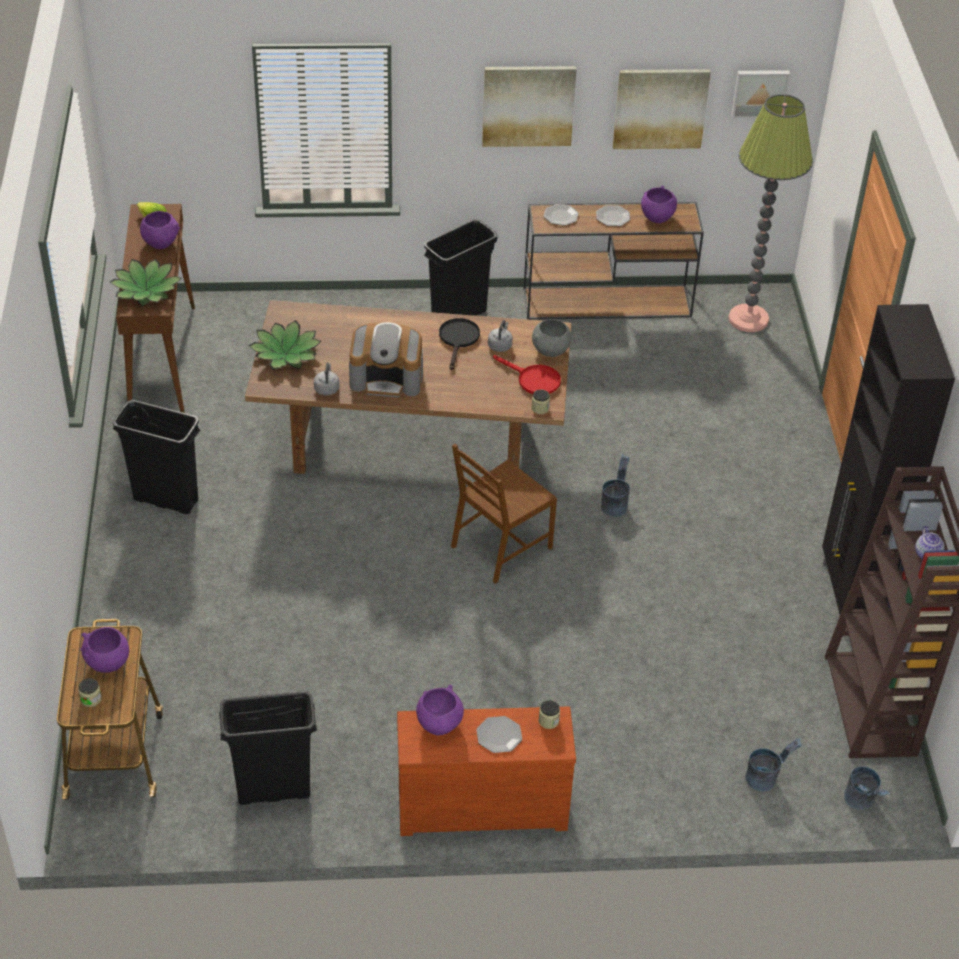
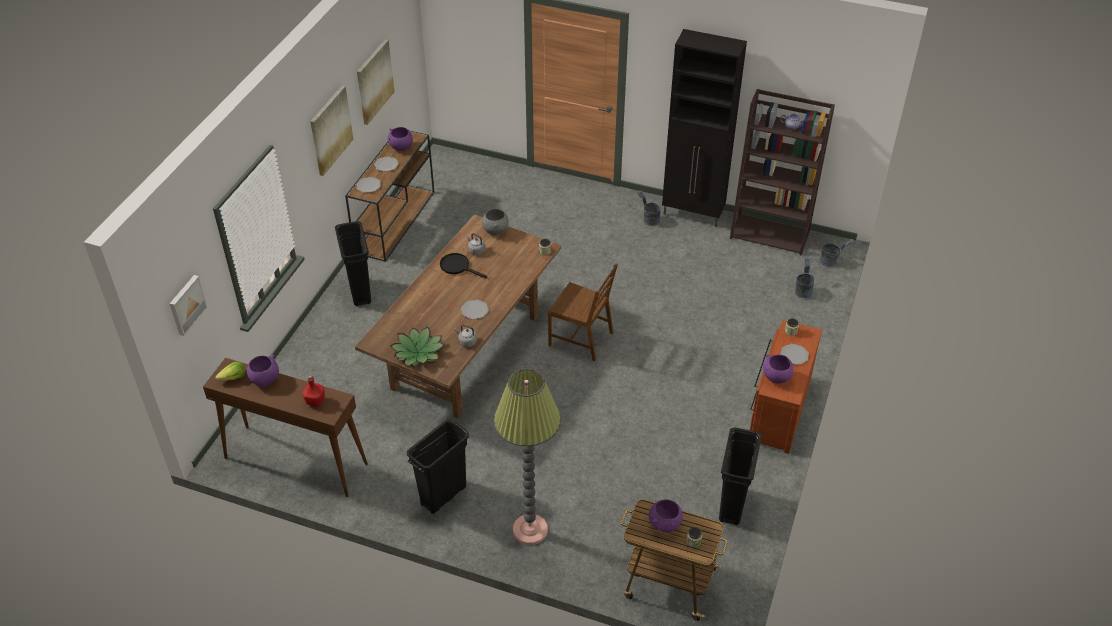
camera: 65 degrees left, 0 degrees up
(146, 290) = (315, 401): potted plant -> red bottle
(387, 378) = (474, 310): coffee machine -> plate
(500, 547) = (582, 338): brown chair -> brown chair turned 45 degrees counterclockwise
(533, 380) = (517, 246): red frying pan -> none
(615, 504) = (573, 278): grey bucket -> grey bucket (649, 219)
(748, 319) = (452, 170): floor lamp -> floor lamp (530, 530)
(759, 92) = (402, 37): picture -> picture (186, 304)

